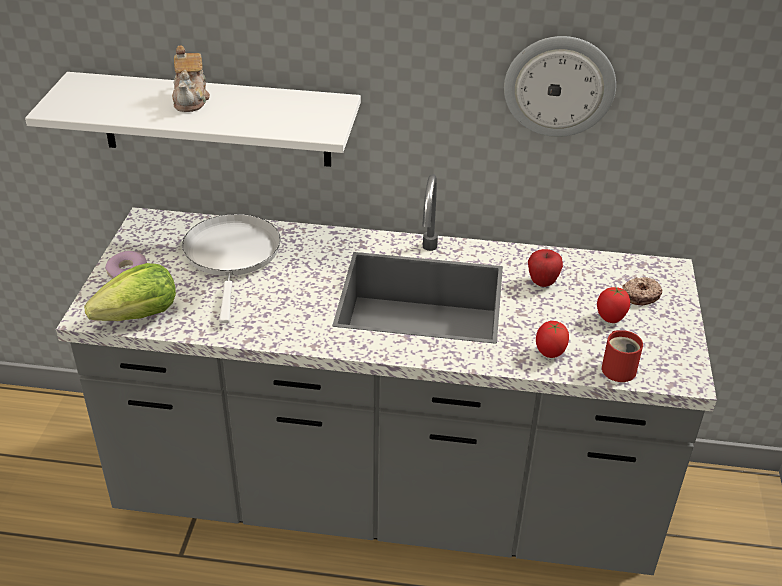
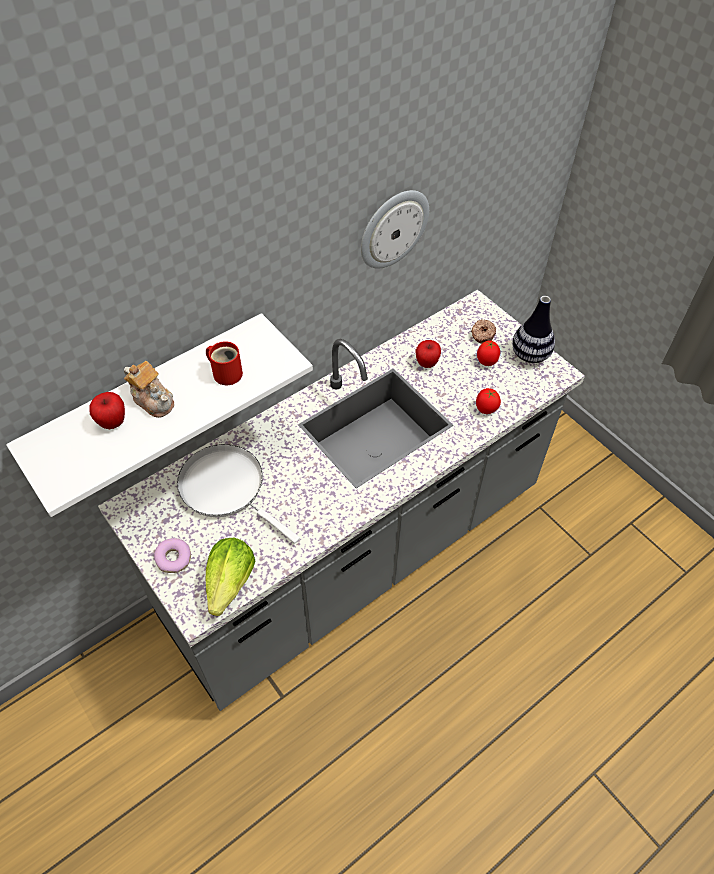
camera: 45 degrees left, 15 degrees up
(144, 96) = (113, 422): none -> apple
(618, 367) = (525, 392): red mug -> red mug (226, 372)
(672, 342) = (530, 355): none -> vase

